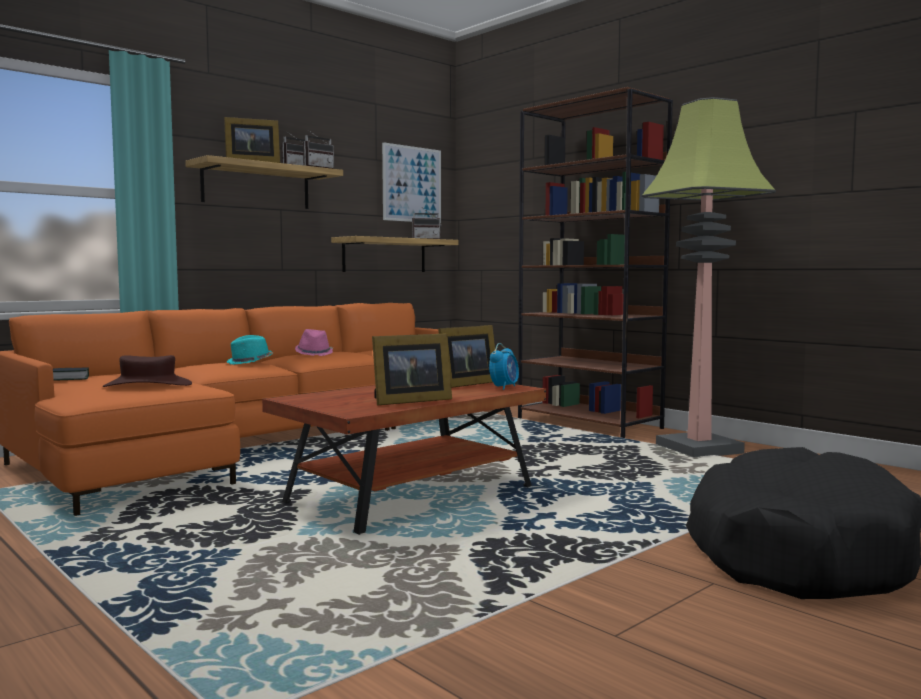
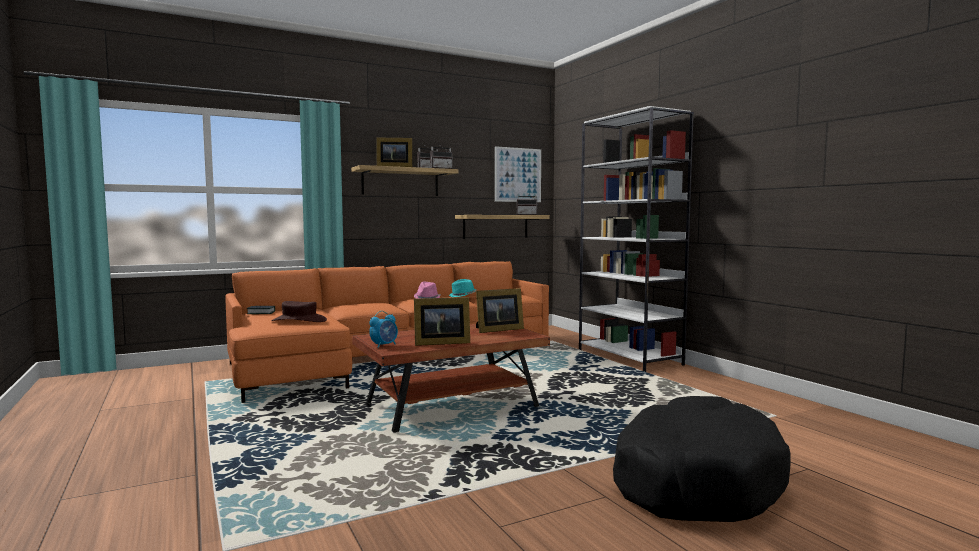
camera: 15 degrees right, 0 degrees up
(250, 362) = (379, 304): turquoise hat -> turquoise hat (463, 296)
(504, 387) = (521, 334): alarm clock -> alarm clock (384, 345)
(589, 423) = (629, 357): brown bookcase -> white bookcase
(700, 449) = (698, 385): floor lamp -> none

